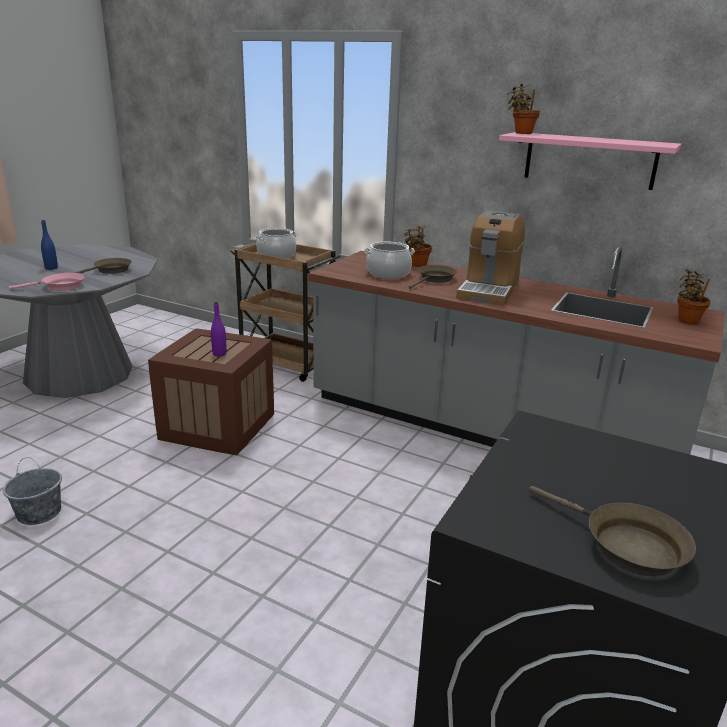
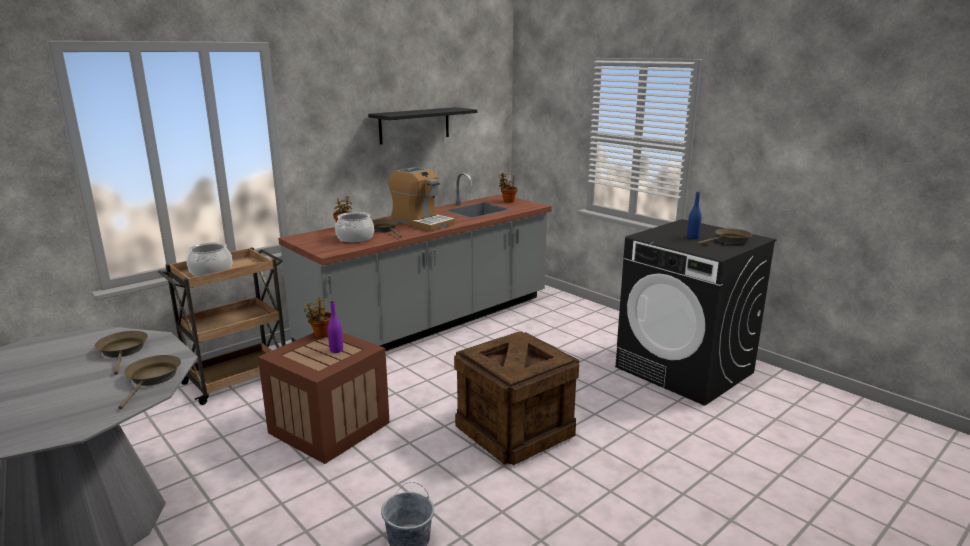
camera: 70 degrees left, 5 degrees down
(51, 268) = (46, 388): blue bottle -> blue bottle (692, 237)
(60, 286) = (152, 379): pink frying pan -> brown frying pan
(245, 546) = (514, 430): none -> crate
(521, 133) = (381, 113): potted plant -> potted plant (321, 335)
(589, 160) = (414, 125): pink shelf -> black shelf

